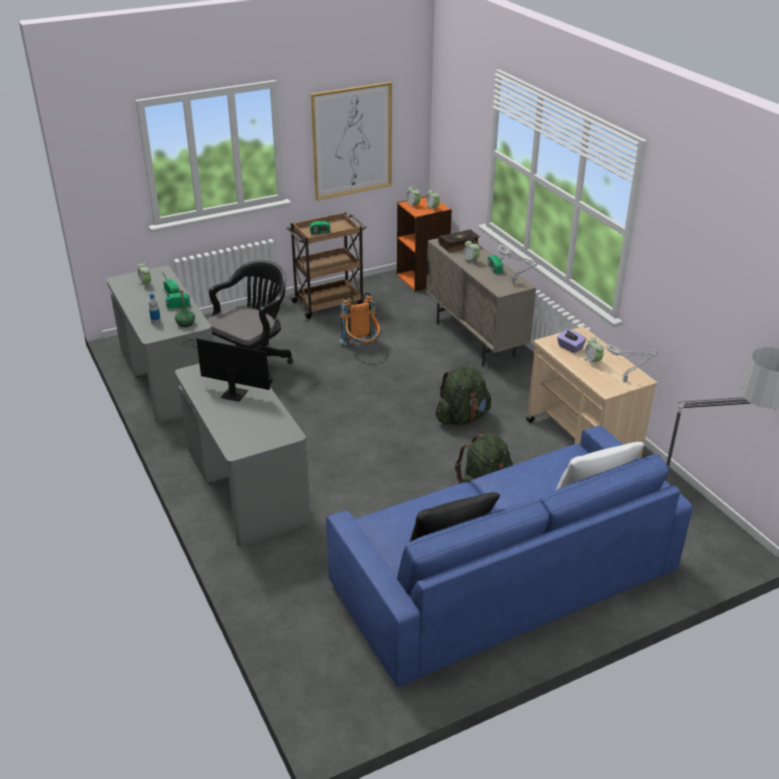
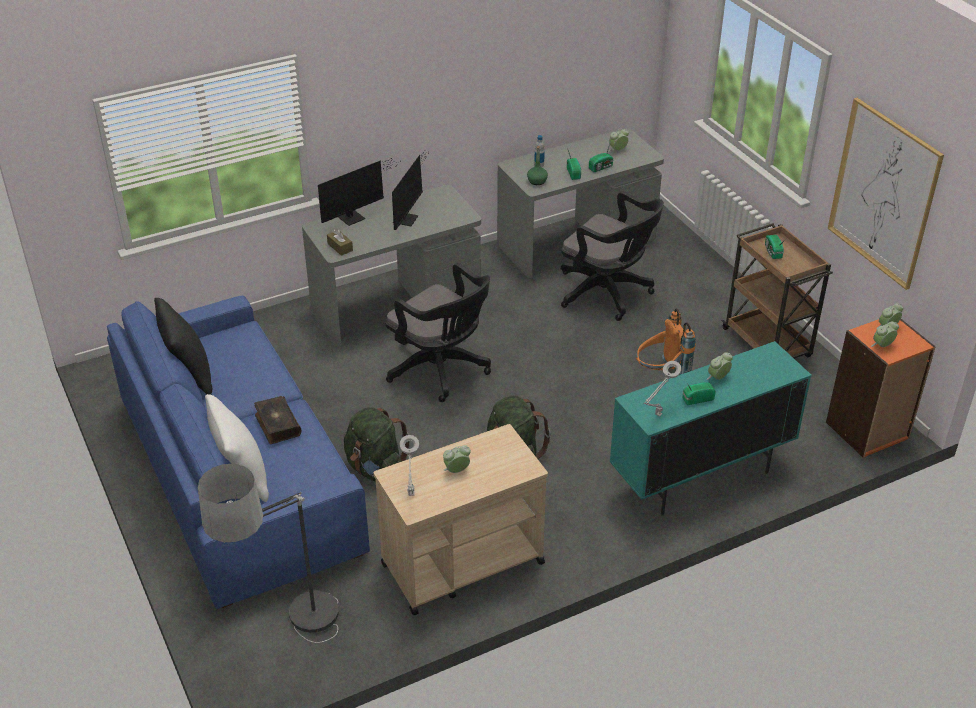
camera: 90 degrees right, 5 degrees up
(222, 425) = (355, 217): none -> monitor
(278, 432) = (340, 247): none -> brown tissue box
(350, 456) = (441, 370): none -> black office chair
(459, 245) = (765, 369): book -> book (277, 425)
(475, 340) = (700, 478): beige cabinet -> turquoise cabinet
(570, 347) = (491, 454): purple tissue box -> none

